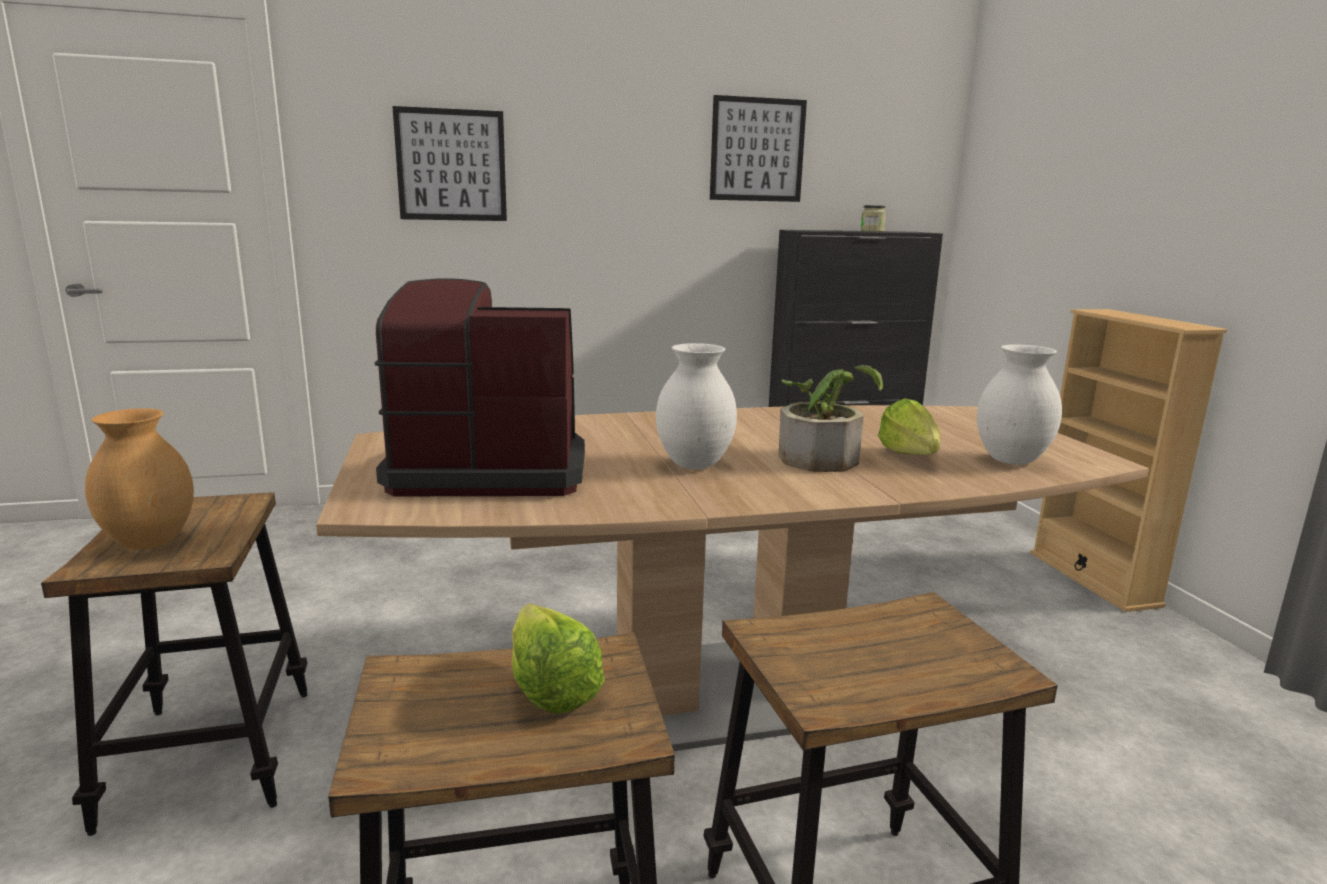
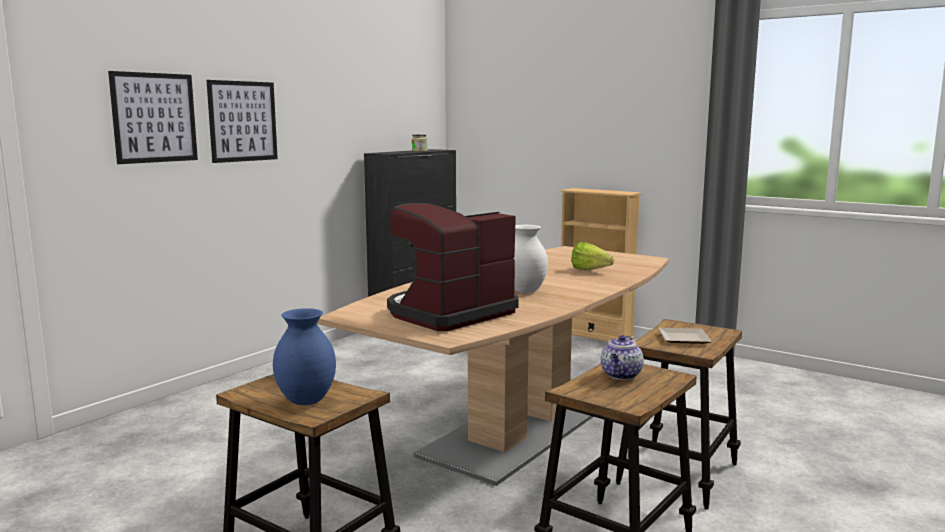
camera: 40 degrees left, 5 degrees down
(152, 542) = (306, 400): brown vase -> blue vase
(549, 682) = (621, 375): lettuce -> teapot
(757, 150) = (347, 99): picture -> picture (243, 121)
(823, 456) = (561, 277): potted plant -> none
(877, 651) = (685, 338): none -> plate
(1009, 460) = (624, 264): white vase -> none

